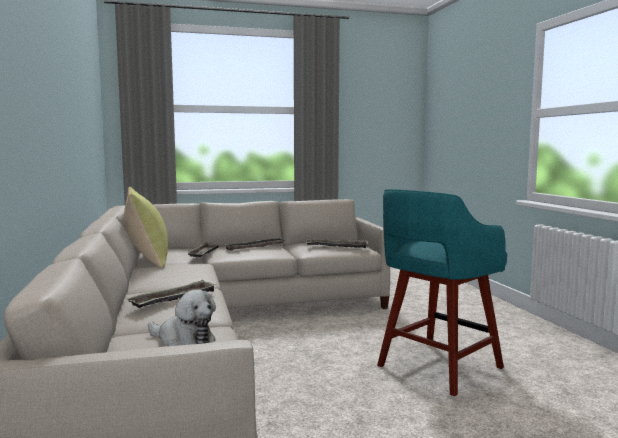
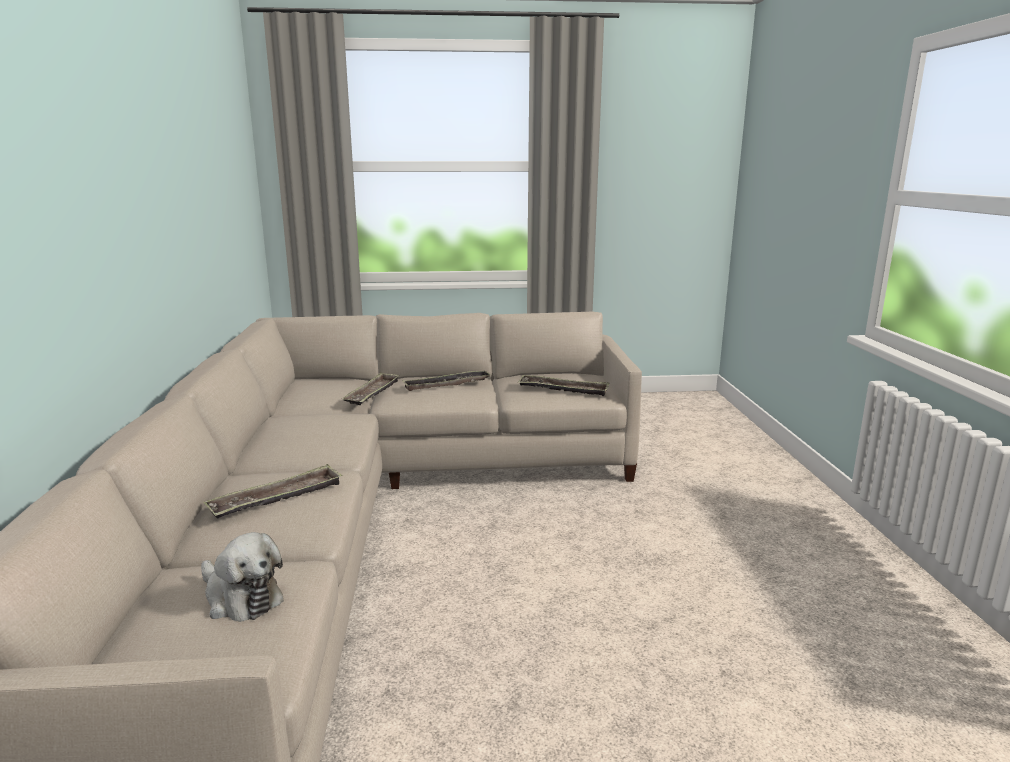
camera: 10 degrees right, 10 degrees up
(147, 260) = (289, 406): yellow pillow -> none
(437, 368) = (665, 609): turquoise stool -> none

